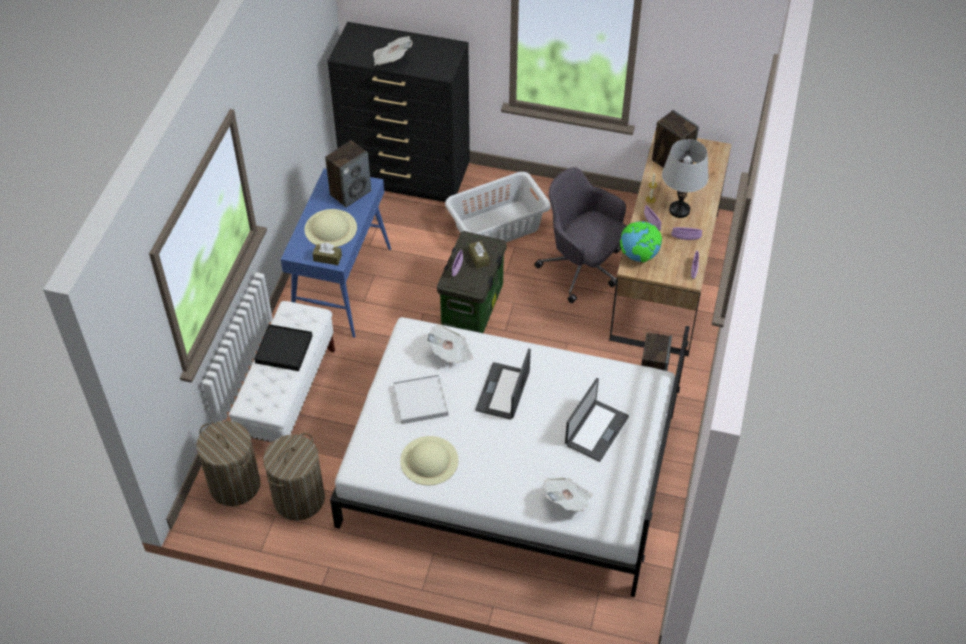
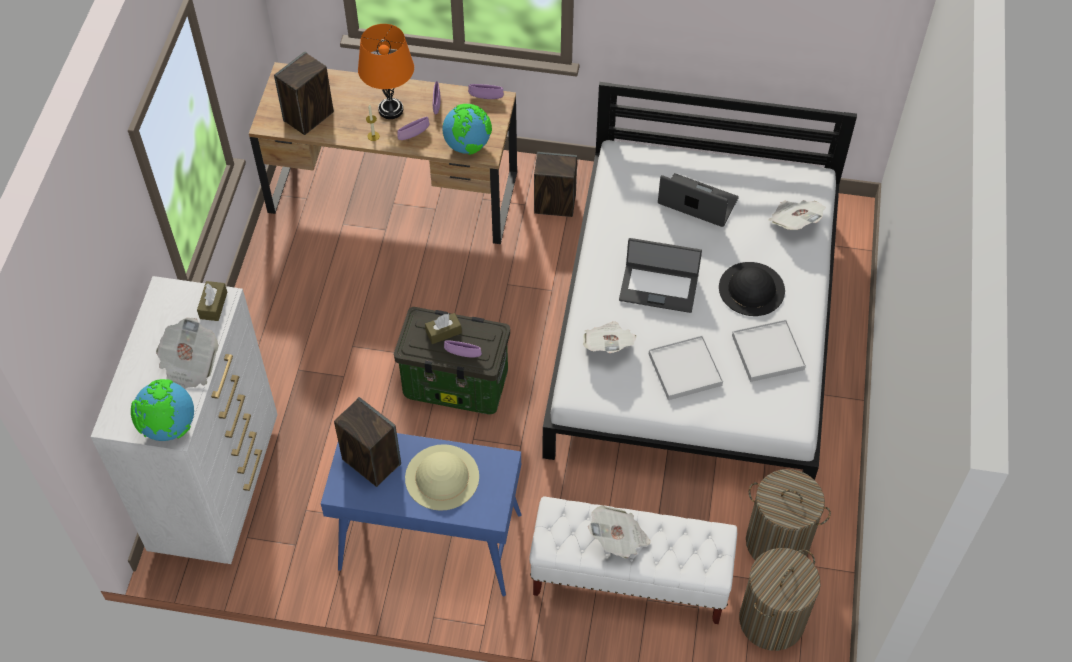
camera: 95 degrees left, 5 degrees up
(284, 349) = (618, 539): black tray -> newspaper
(327, 258) = (498, 473): brown tissue box -> brown tissue box (213, 305)
(346, 52) = (169, 427): none -> globe
(406, 177) = (218, 485): black dresser -> white dresser
(429, 460) = (768, 352): beige hat -> white tray
(496, 226) = (316, 368): grey laundry basket -> none
(496, 457) = (751, 288): none -> black hat
(583, 268) = (388, 273): grey office chair -> none
(679, 210) = (390, 110): grey table lamp -> orange table lamp

